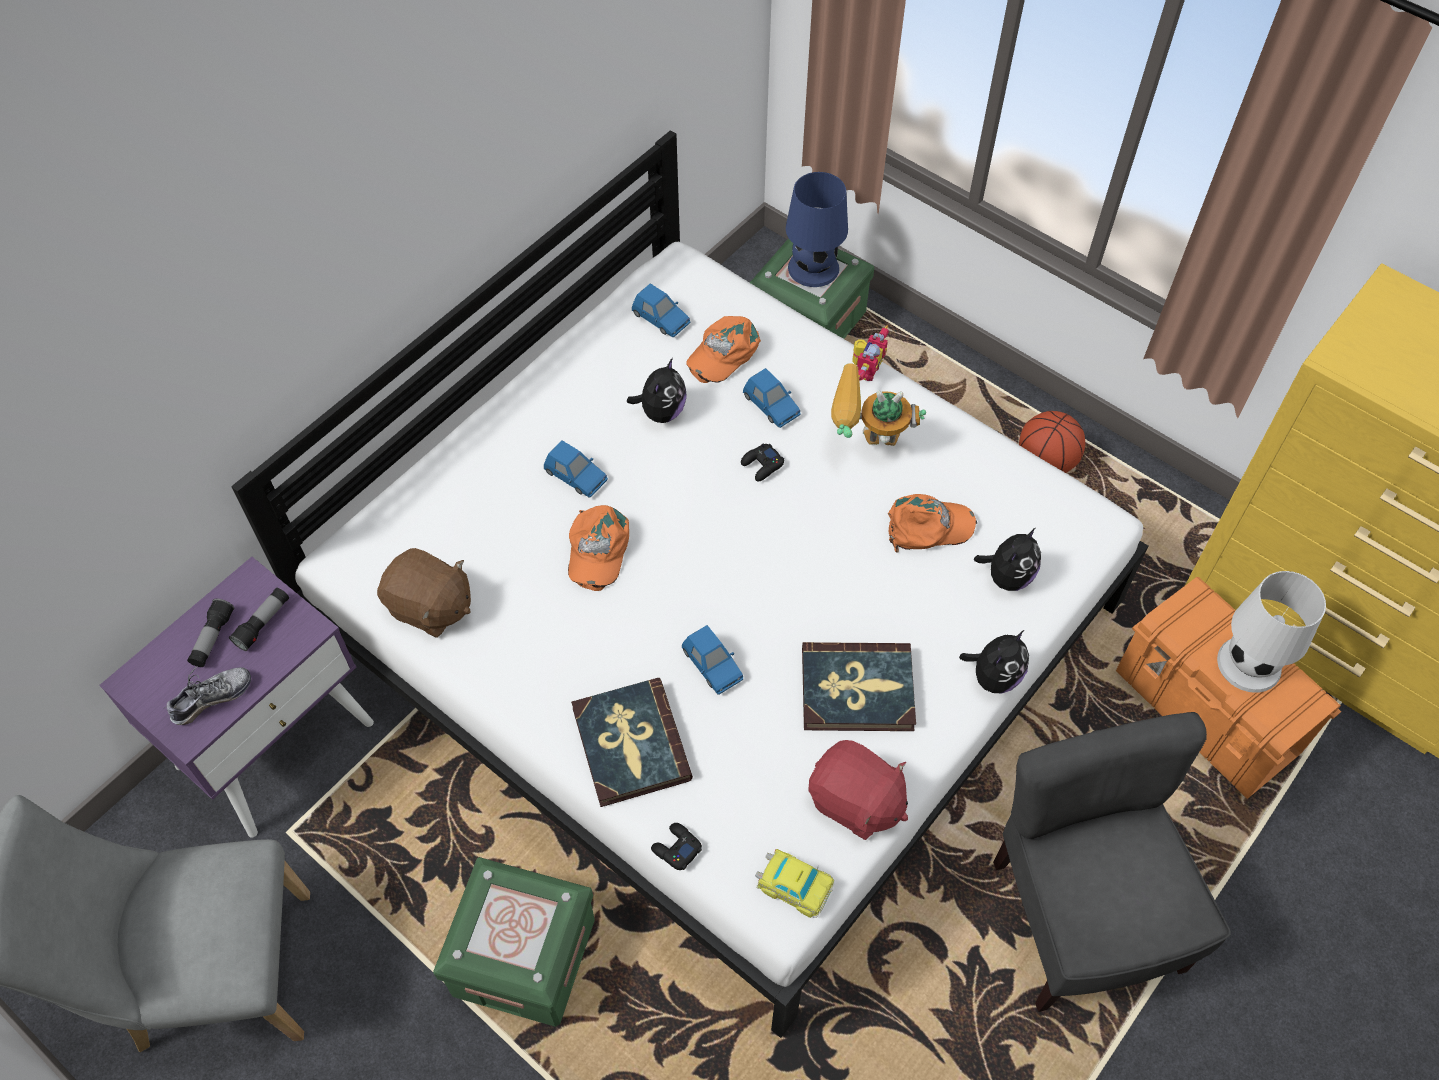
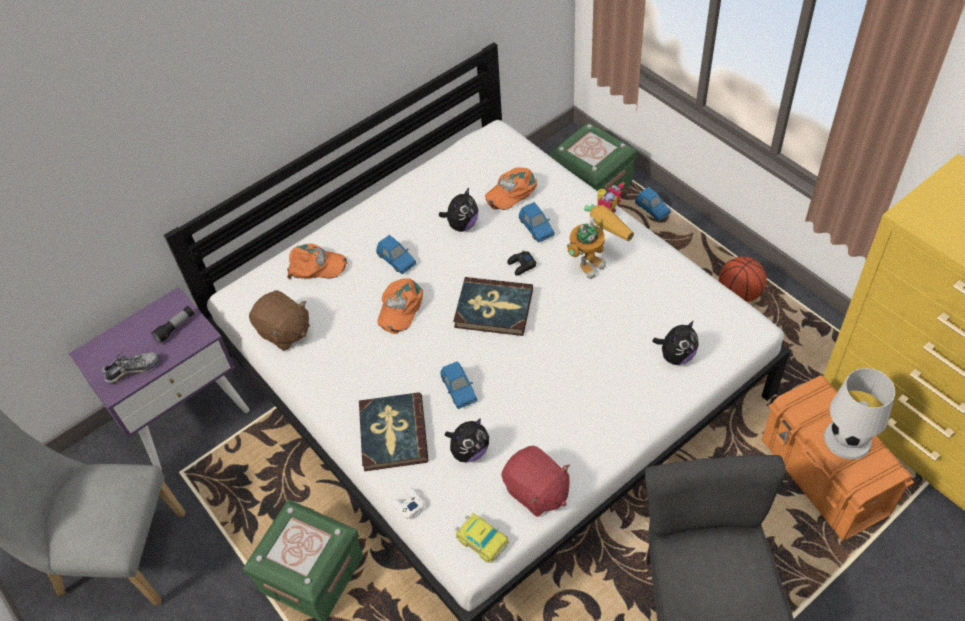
camera: 15 degrees right, 5 degrees down
(213, 638) = (143, 333): flashlight -> none
(660, 318) = (474, 166): blue toy car -> blue toy car (652, 209)
(676, 848) = (407, 505): black game controller -> white game controller
(814, 268) = (593, 147): blue table lamp -> none
(857, 690) = (554, 418): book -> book (493, 309)
(865, 445) = (595, 259): toy robot -> toy robot turned 120 degrees clockwise
(928, 527) = (627, 317): orange cap -> orange cap (316, 266)
(994, 676) = (652, 421): plush toy -> plush toy (469, 451)

